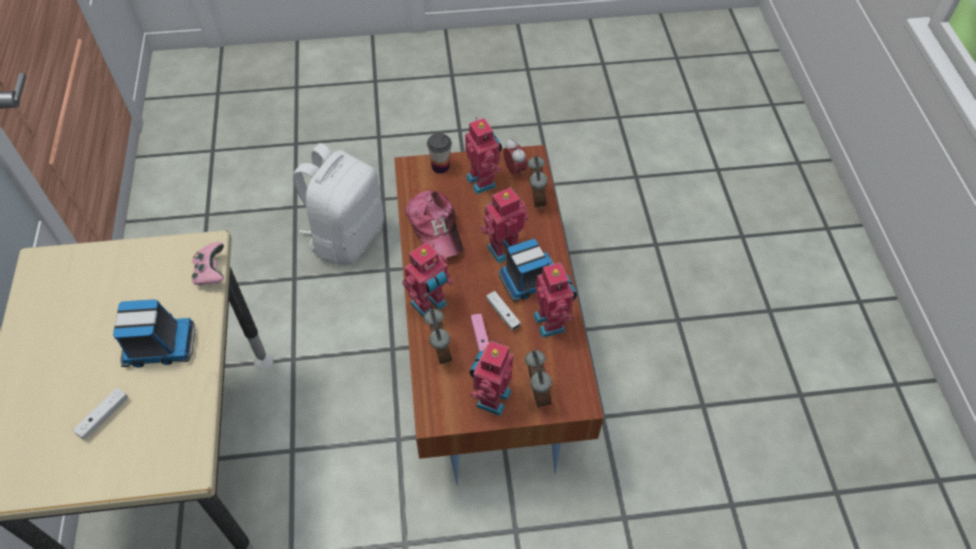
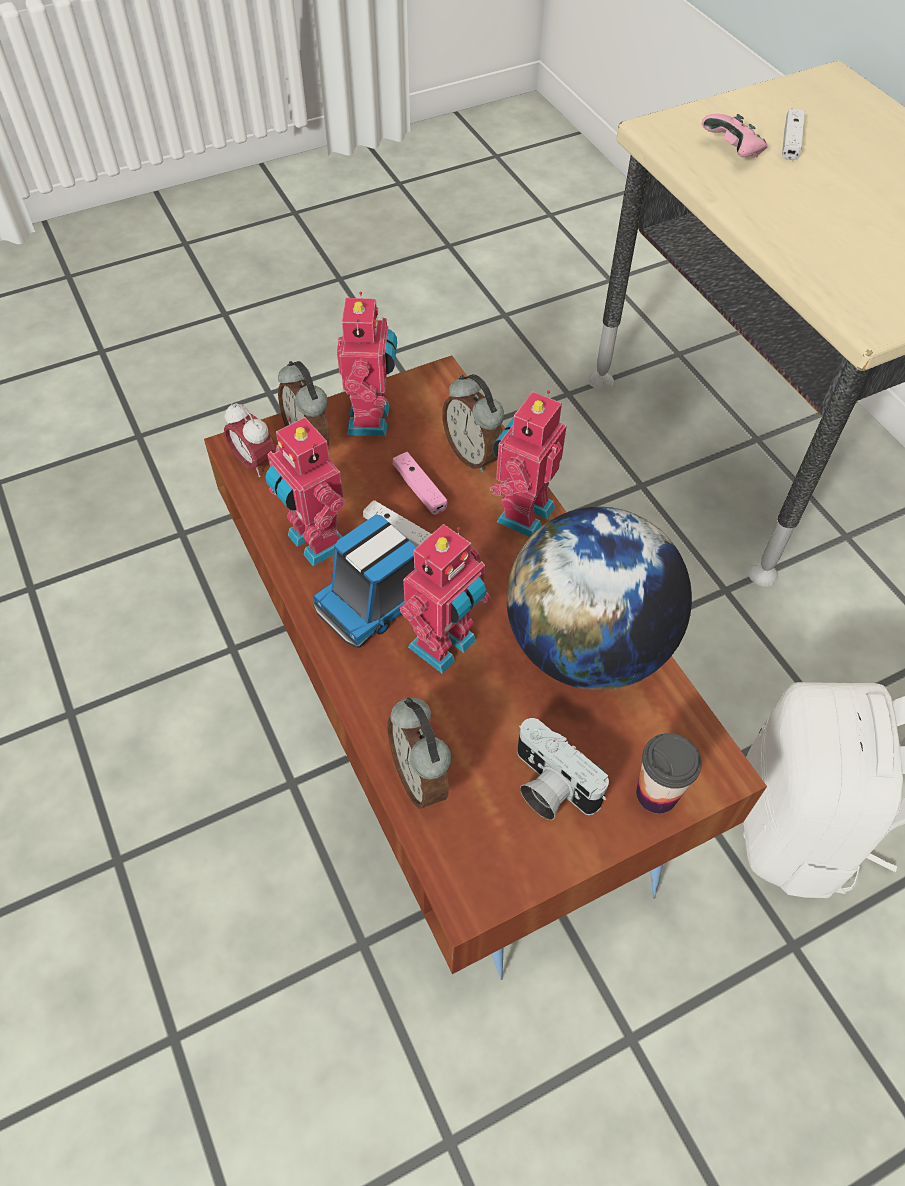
camera: 160 degrees right, 0 degrees up
(158, 346) = (804, 206): toy truck -> none
(211, 272) = (829, 293): pink game controller -> pink game controller (733, 152)
(435, 229) = (587, 646): cap -> globe
(483, 181) = (549, 786): toy robot -> camera
(514, 170) = (493, 839): alarm clock -> alarm clock (254, 462)

